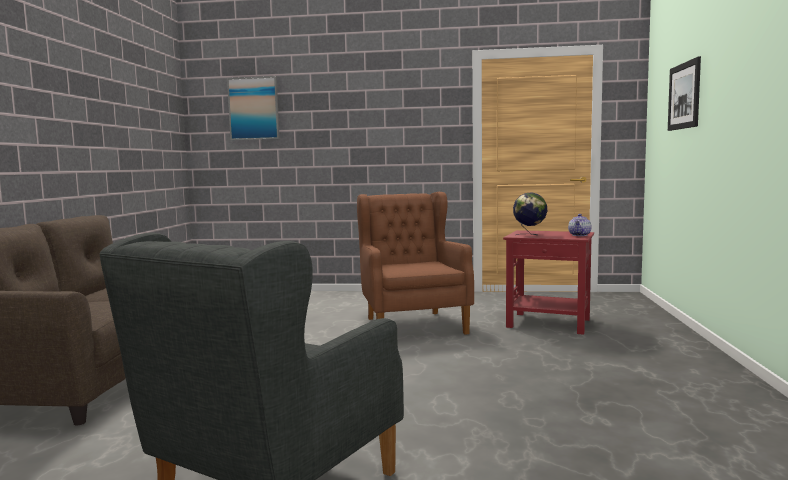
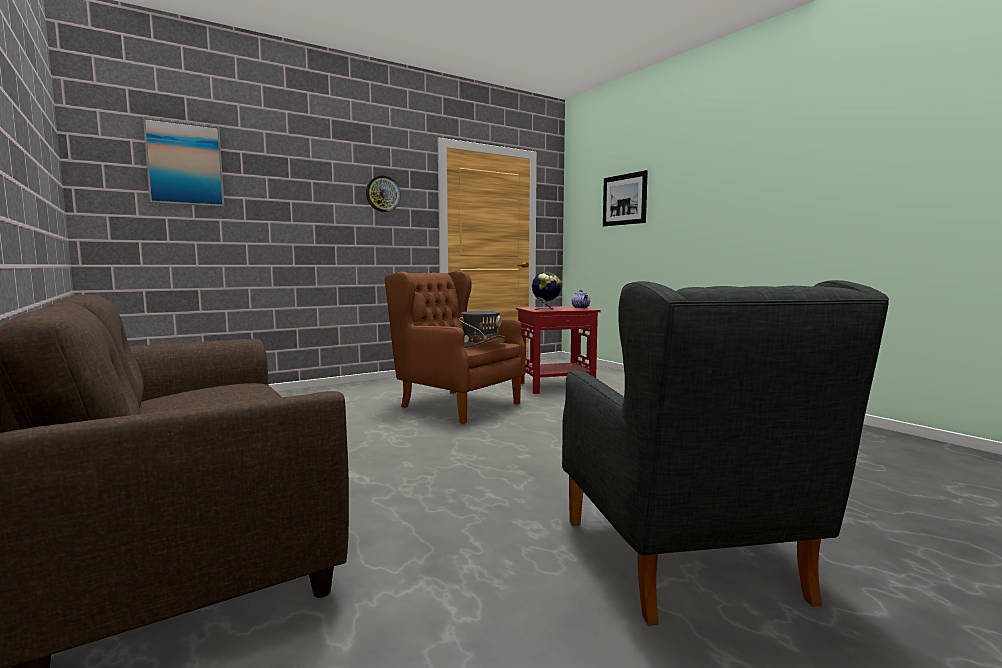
camera: 40 degrees left, 0 degrees up
(412, 114) = (383, 194): none -> wall clock
(418, 268) = (480, 344): none -> grey hat

